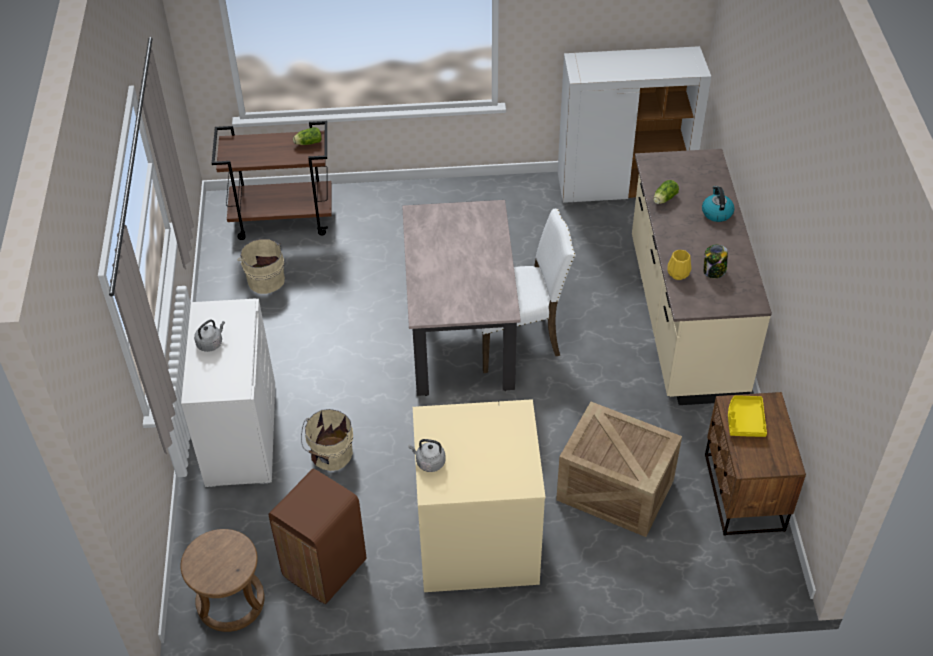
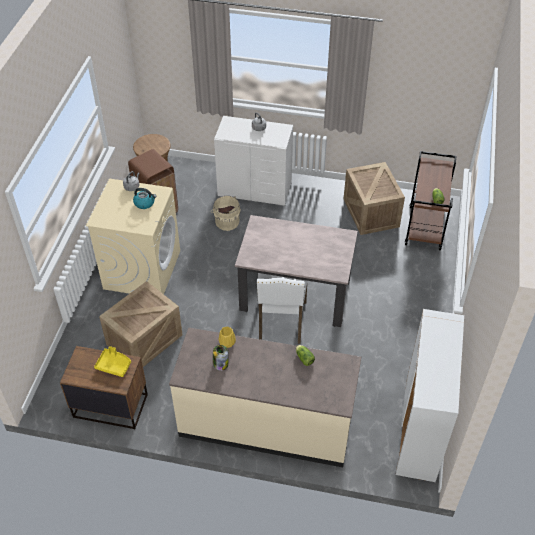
camera: 105 degrees right, 0 degrees up
(265, 279) = (371, 213): beige bucket -> crate
(716, 212) = (278, 386): kettle -> kettle (144, 203)

